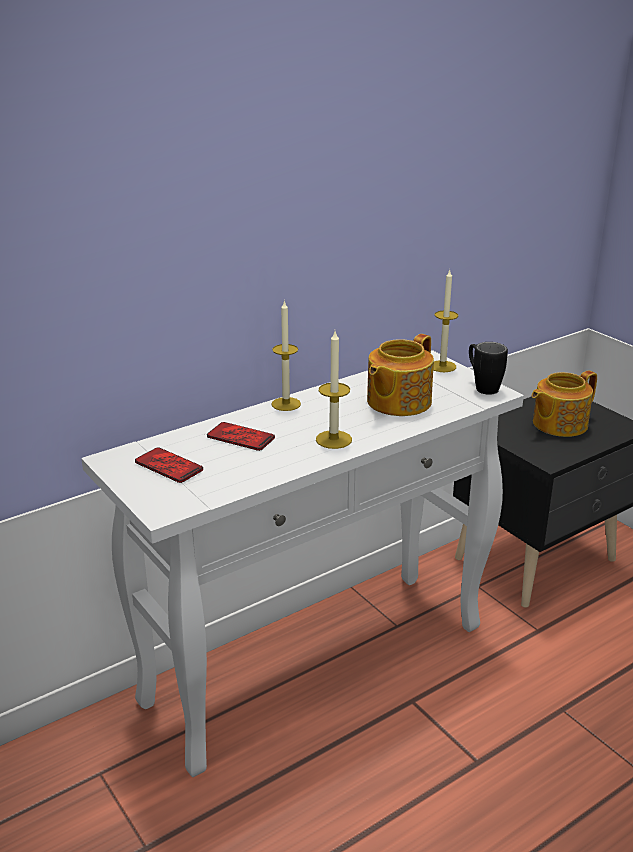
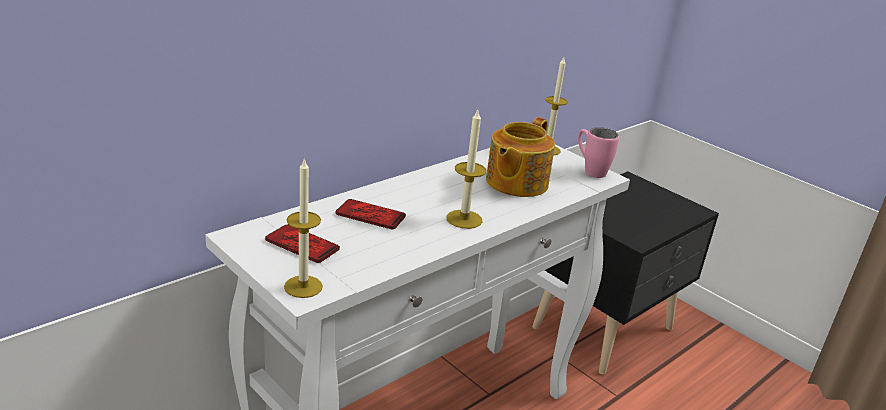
camera: 10 degrees left, 0 degrees up
(286, 404) = (408, 182): candle -> candle (303, 286)
(482, 386) = (590, 170): black mug -> pink mug
(558, 424) = (636, 206): teapot -> none

